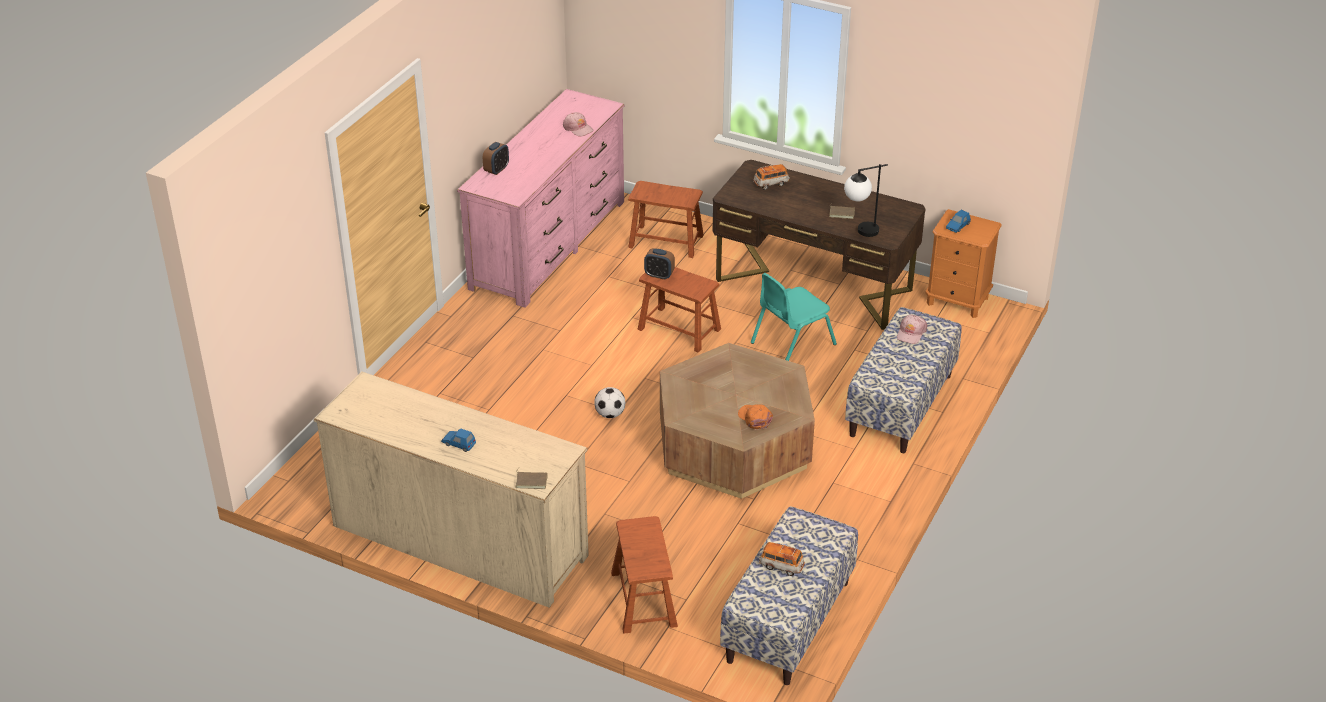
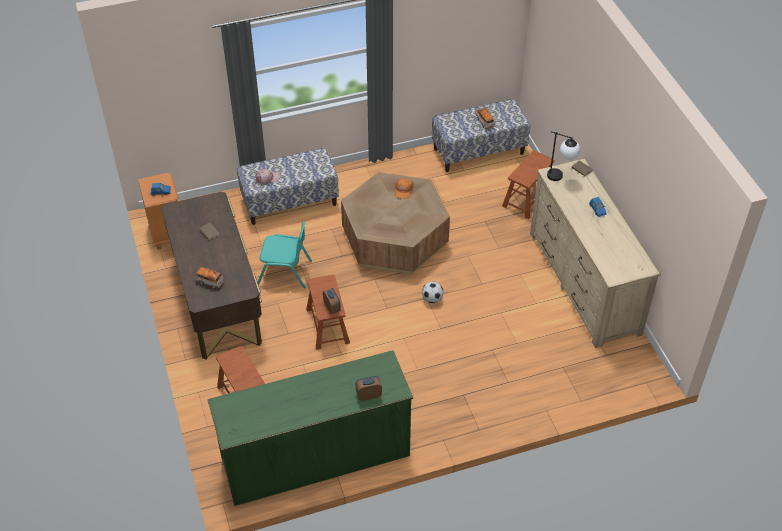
camera: 135 degrees left, 10 degrees up
(548, 244) = (315, 457): pink dresser -> green dresser
(578, 128) = (269, 396): pink cap -> none
(860, 232) = (222, 213): table lamp -> table lamp (561, 177)

